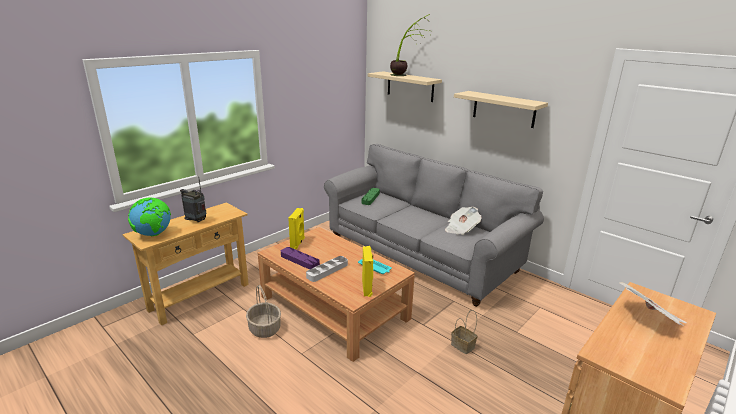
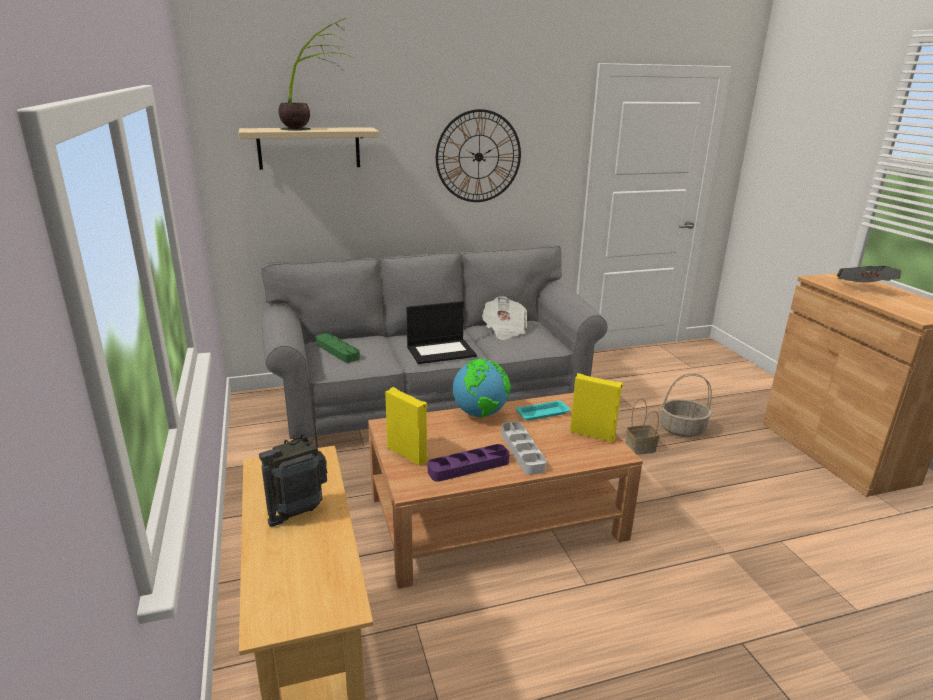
camera: 60 degrees left, 0 degrees up
(153, 234) = (307, 588): globe -> globe (480, 414)
(265, 329) = (499, 609): basket -> basket (682, 429)
(409, 221) = (441, 351): none -> laptop
(504, 109) = (478, 156): beige shelf -> wall clock

